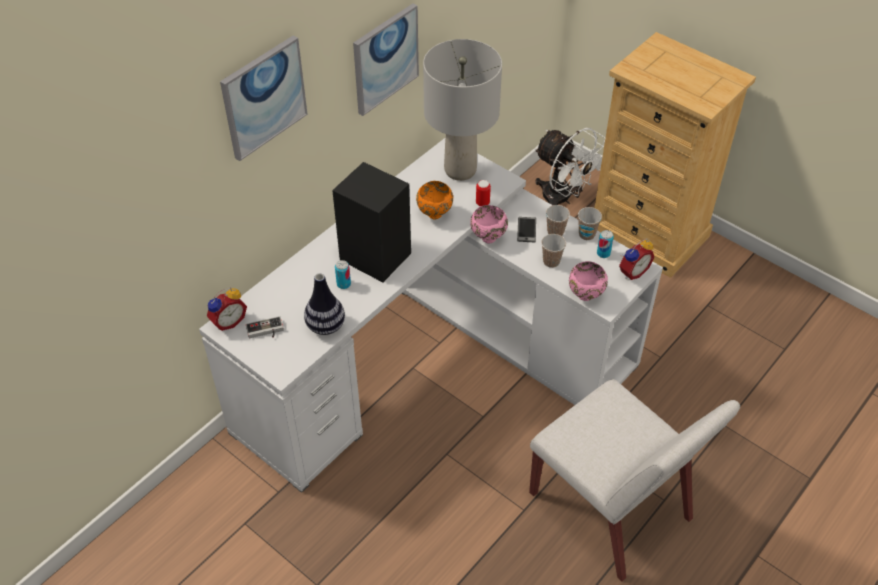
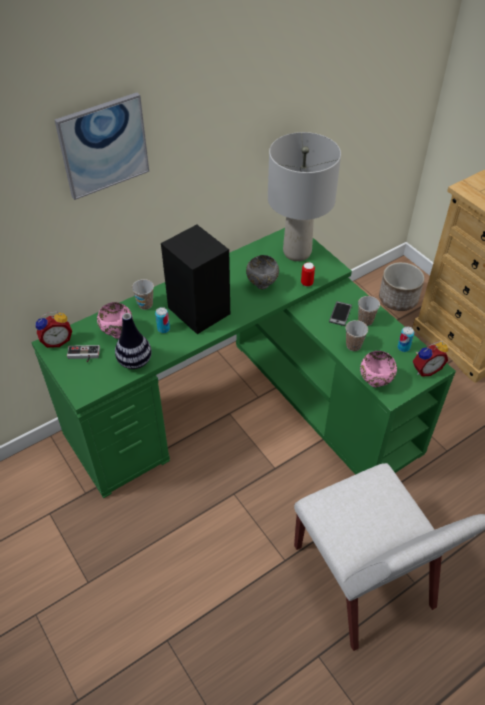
camera: 15 degrees right, 0 degrees up
(385, 58) = (236, 138): picture -> none
(432, 355) = (248, 406): white desk -> green desk
(434, 215) = (261, 286): orange bowl -> grey bowl
(487, 238) = (303, 314): pink bowl -> pink bowl (117, 333)
(562, 199) = (398, 299): white fan -> planter
(586, 234) = (393, 328): cup -> cup (145, 304)

